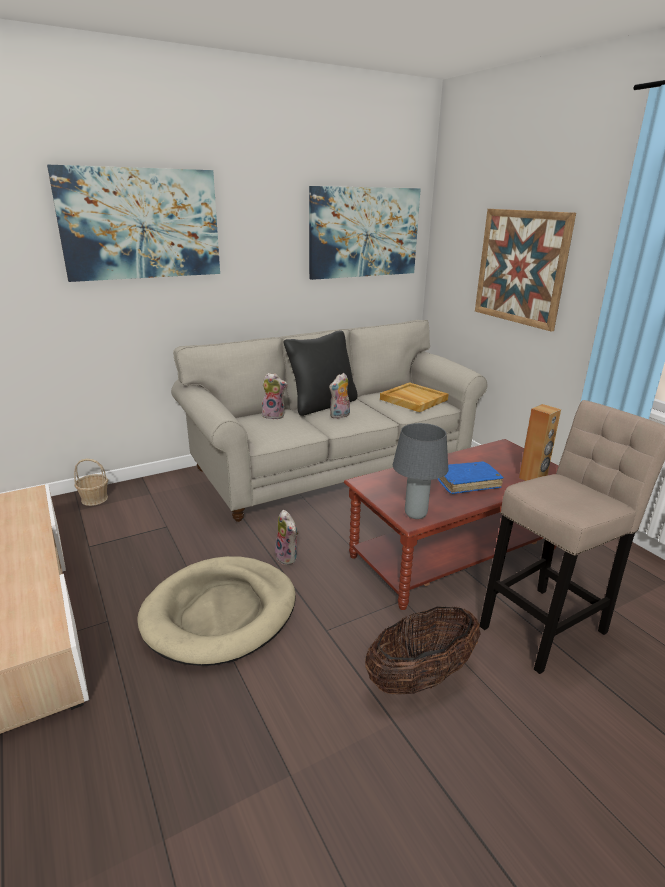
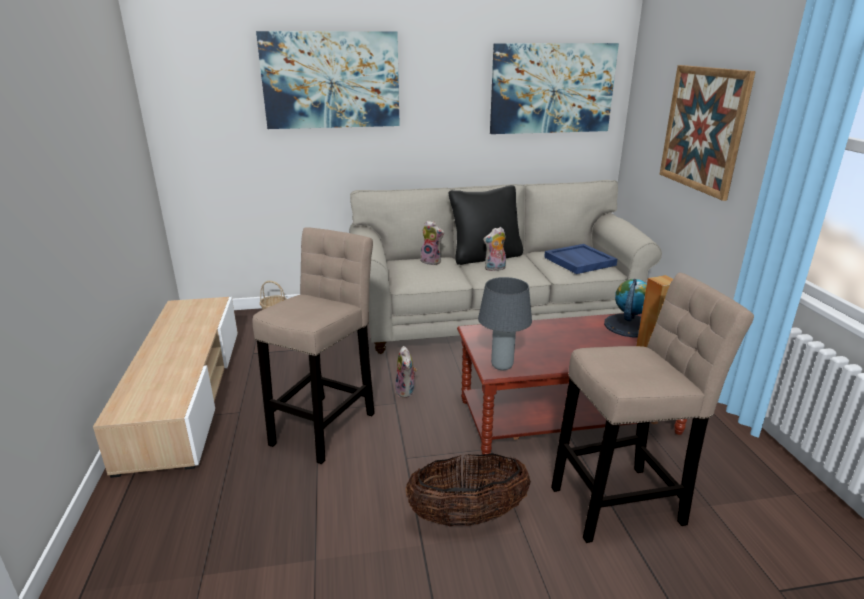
camera: 20 degrees right, 0 degrees up
(220, 613) = (326, 425): beige dog bed -> beige stool
(413, 399) = (579, 261): beige tray -> blue tray
(467, 482) = (575, 346): blue book -> none
(497, 455) = (629, 325): none -> globe

